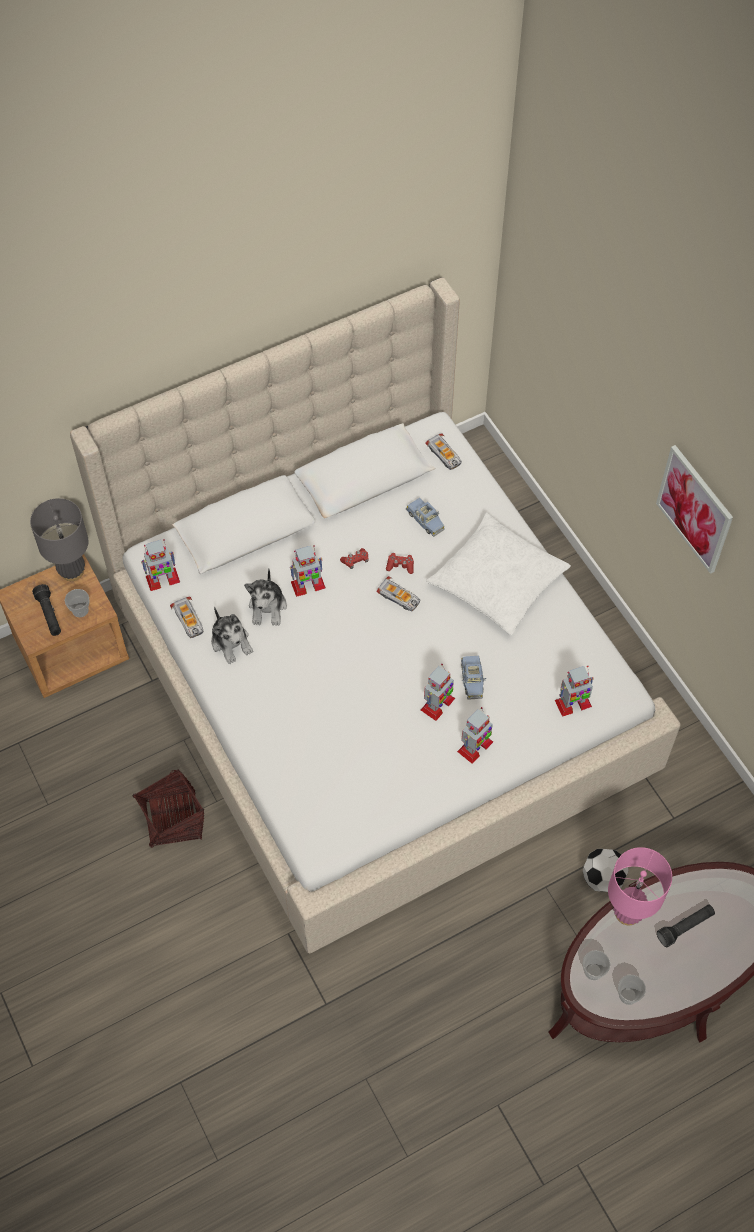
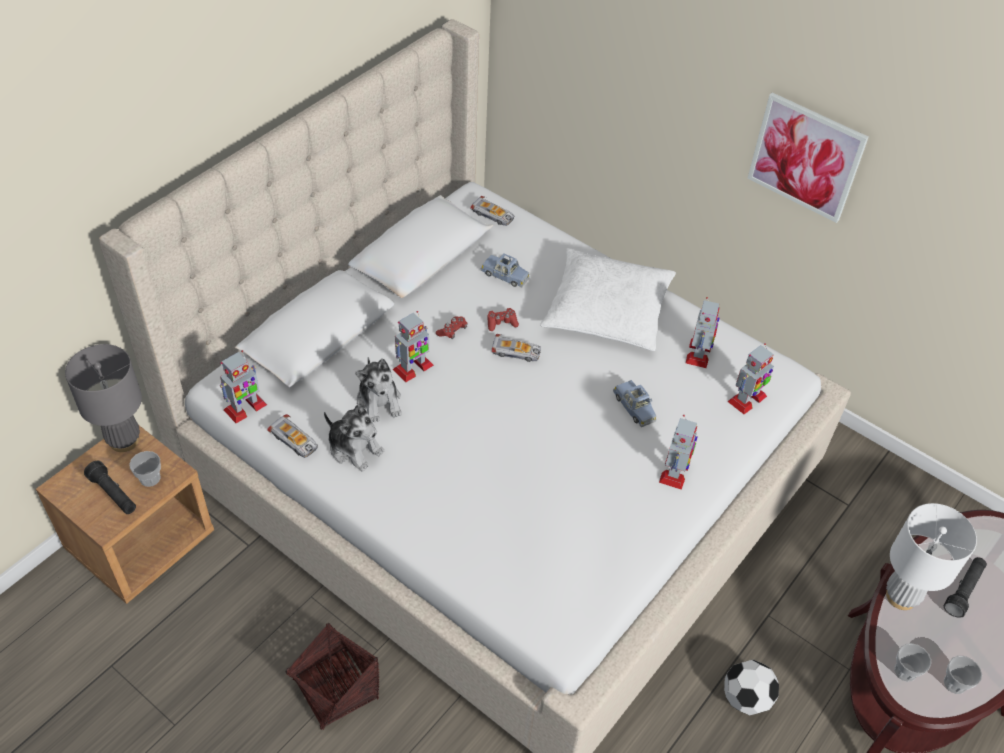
camera: 25 degrees left, 10 degrees down
(437, 704) = (612, 442): toy robot -> toy robot (698, 354)
(602, 878) = (817, 586): football -> football (745, 698)
(627, 913) = (901, 597): pink table lamp -> white table lamp

